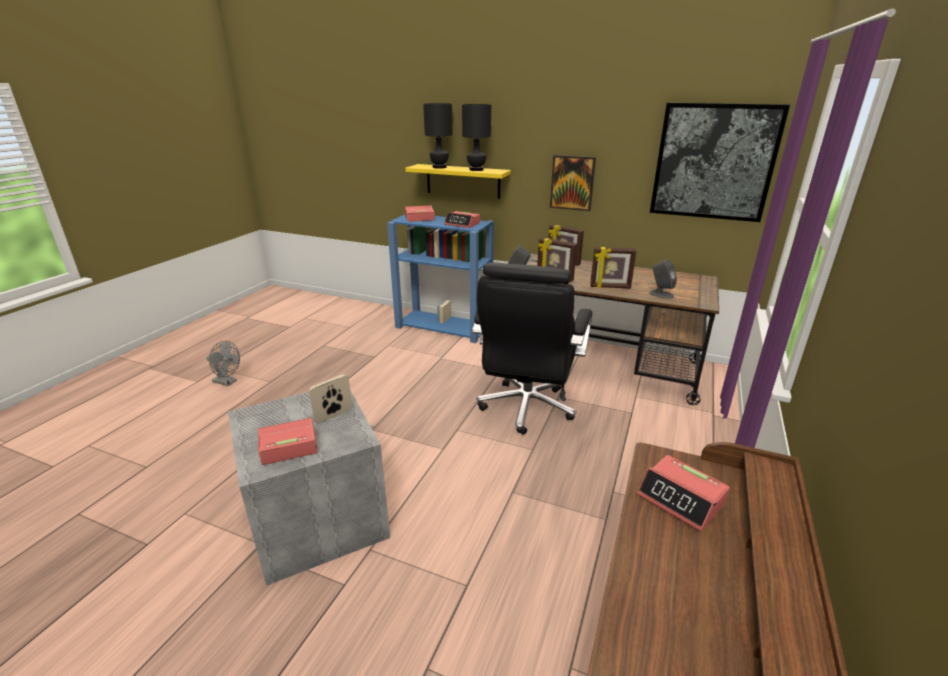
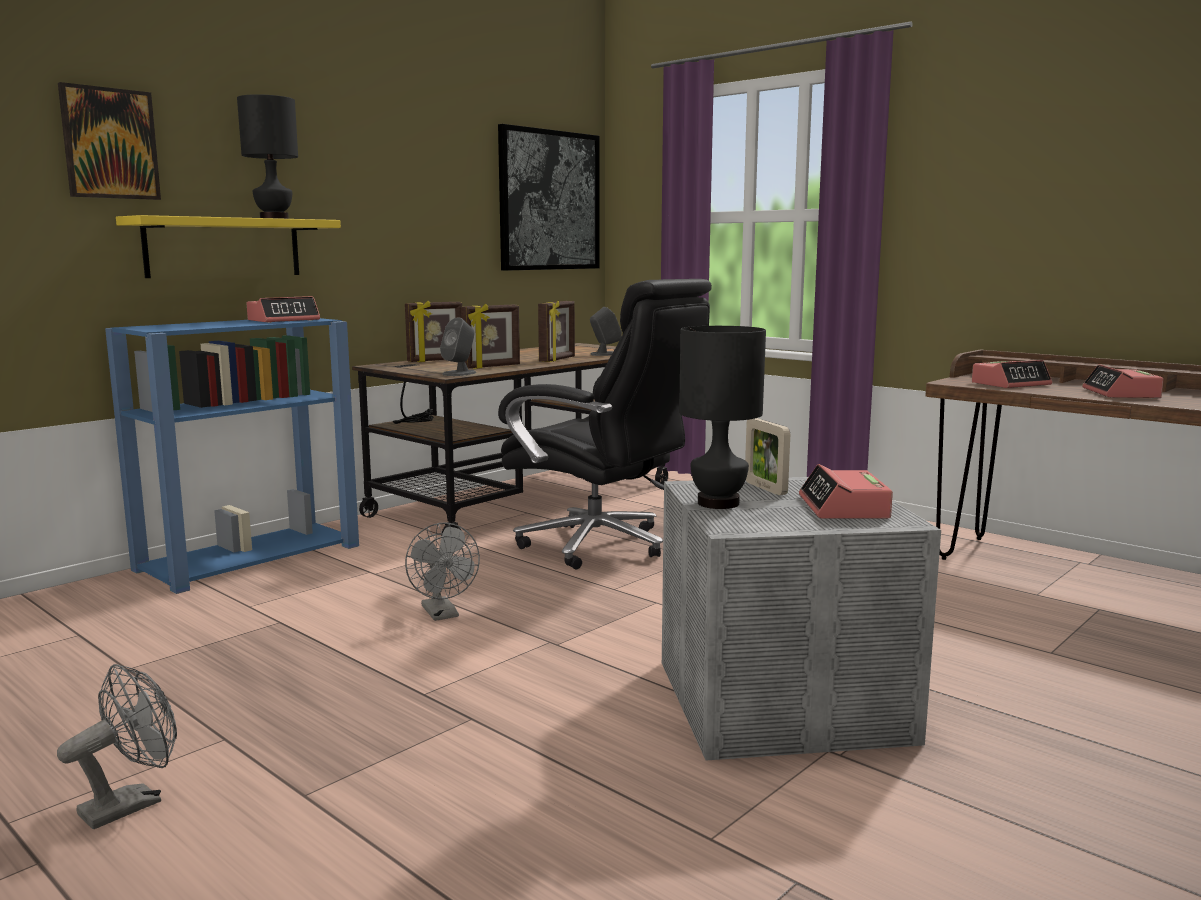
camera: 70 degrees left, 15 degrees down
(397, 389) = (443, 614): none -> grey fan
(419, 218) = (181, 326): alarm clock -> alarm clock (1121, 394)
(439, 167) = (196, 216): black table lamp -> black table lamp (717, 503)
(572, 183) = (406, 237): picture -> picture (110, 143)

